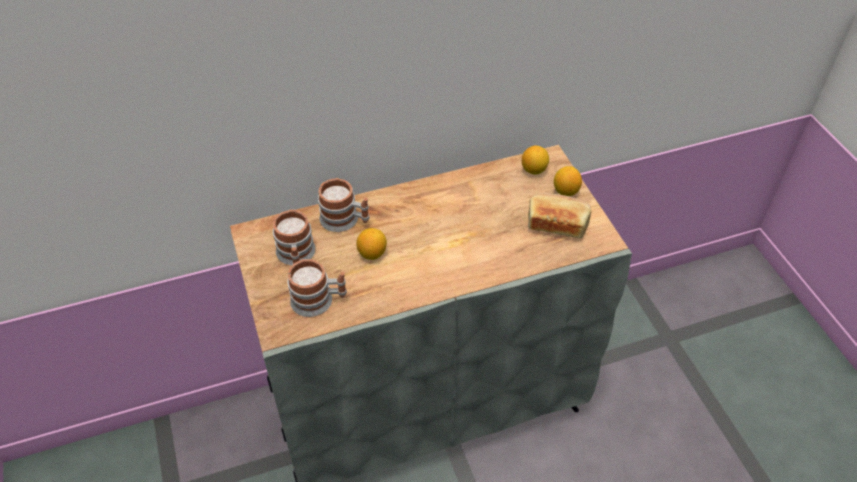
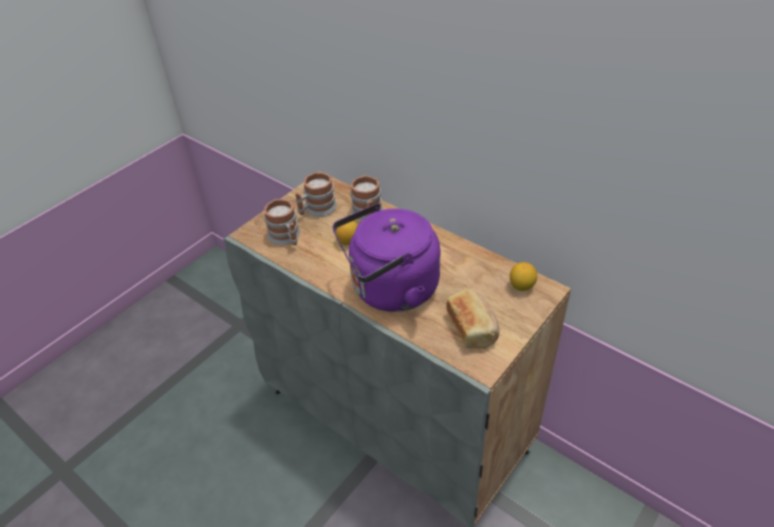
camera: 60 degrees right, 5 degrees down
(468, 255) = (390, 290): none -> purple kettle
(565, 191) = (517, 316): lemon -> none

